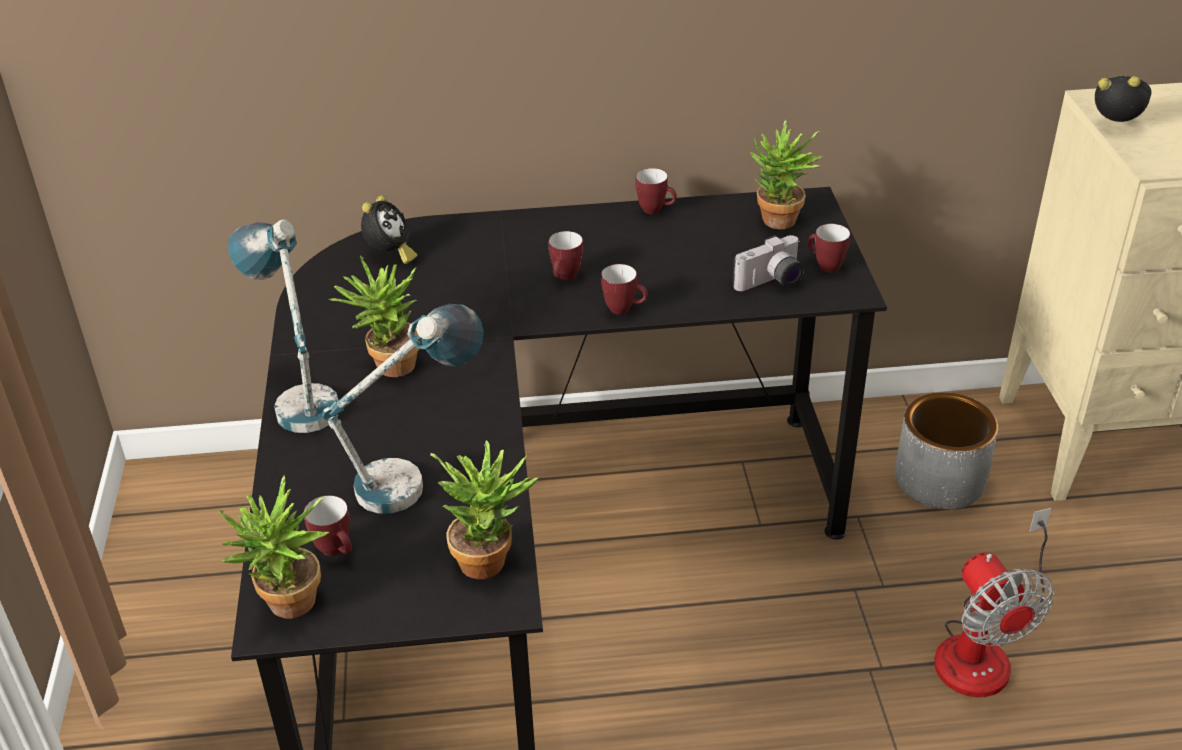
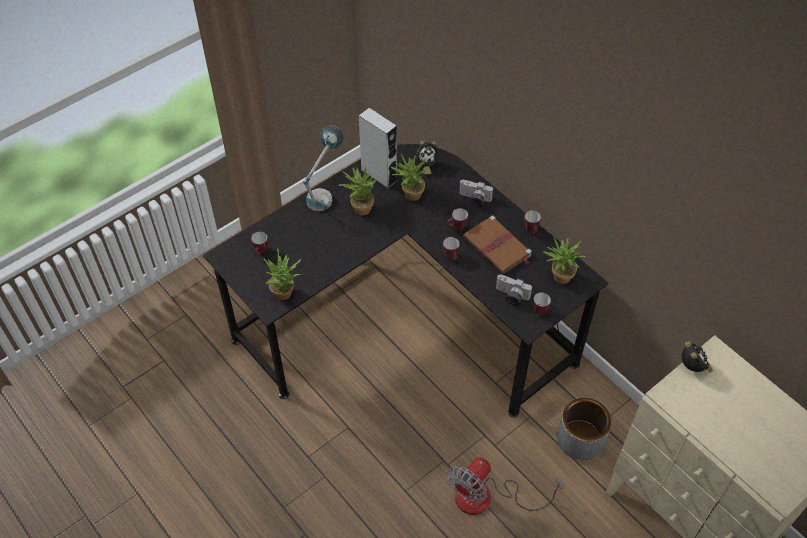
camera: 55 degrees right, 15 degrees up
(289, 609) = (229, 256): potted plant -> potted plant (409, 195)
(342, 314) = (379, 175): none -> grey speaker
(416, 478) = (309, 251): table lamp -> none
(527, 237) = (474, 199): none -> camera
(655, 255) = (497, 247): none -> brown book

